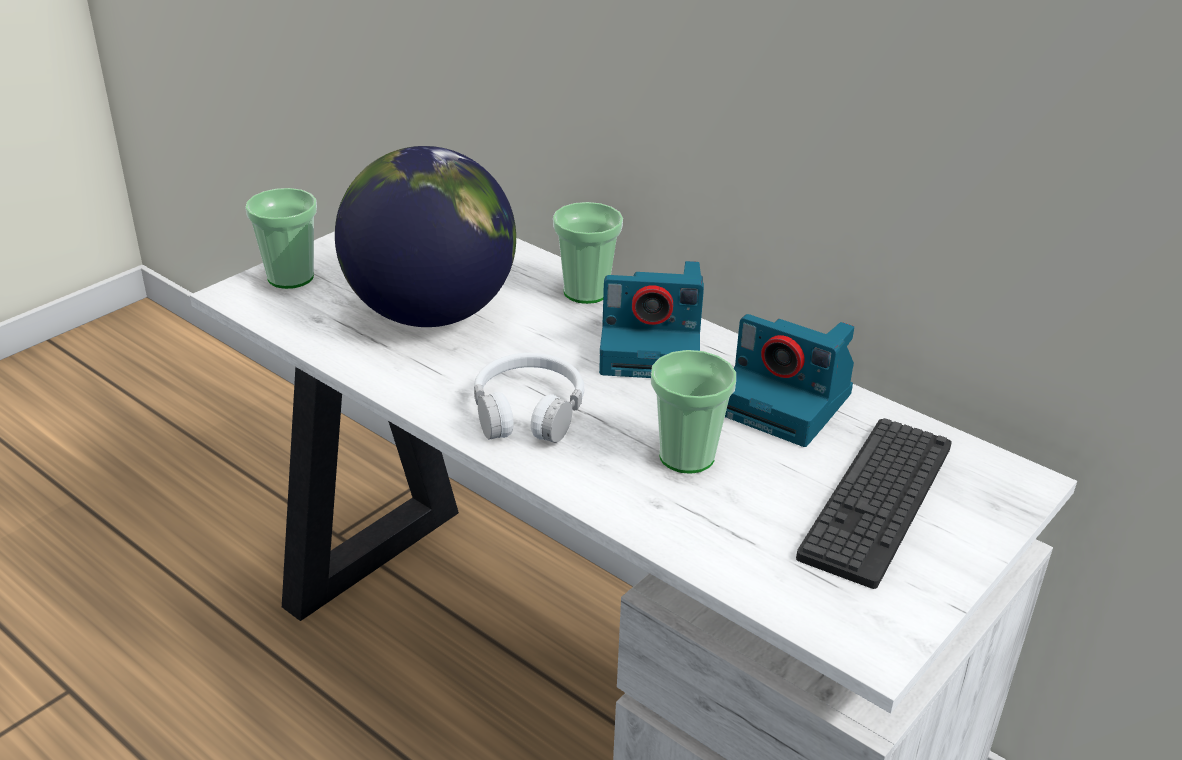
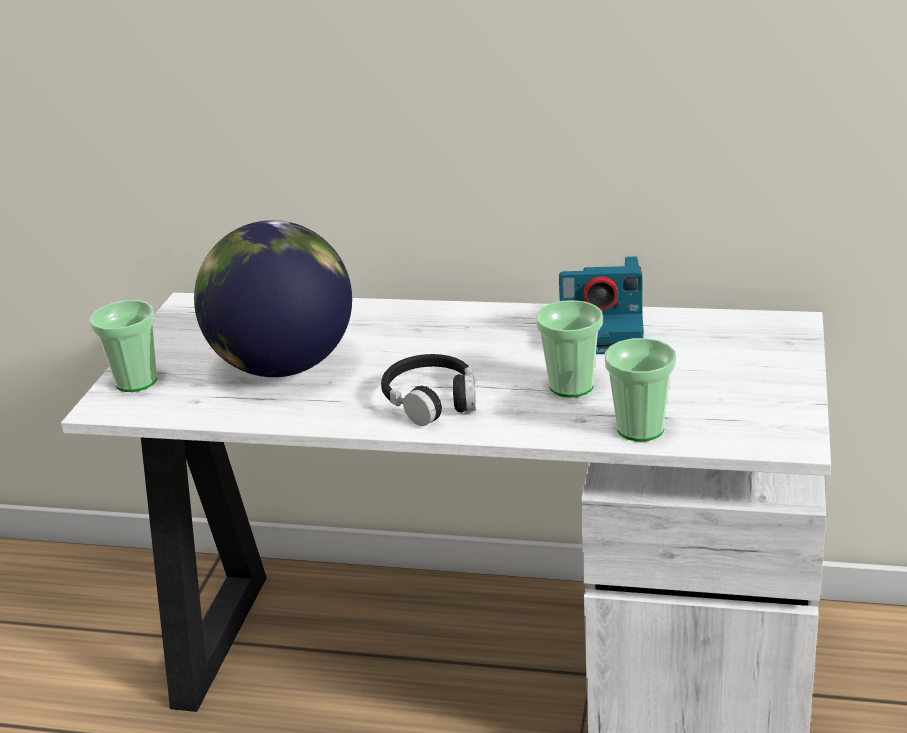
camera: 25 degrees left, 5 degrees down
(528, 411) = (431, 400): white headphones -> black headphones
(586, 292) = (388, 313): cup -> cup (640, 429)
(653, 348) = (477, 331): camera -> none
(877, 500) = (717, 365): keyboard -> none

